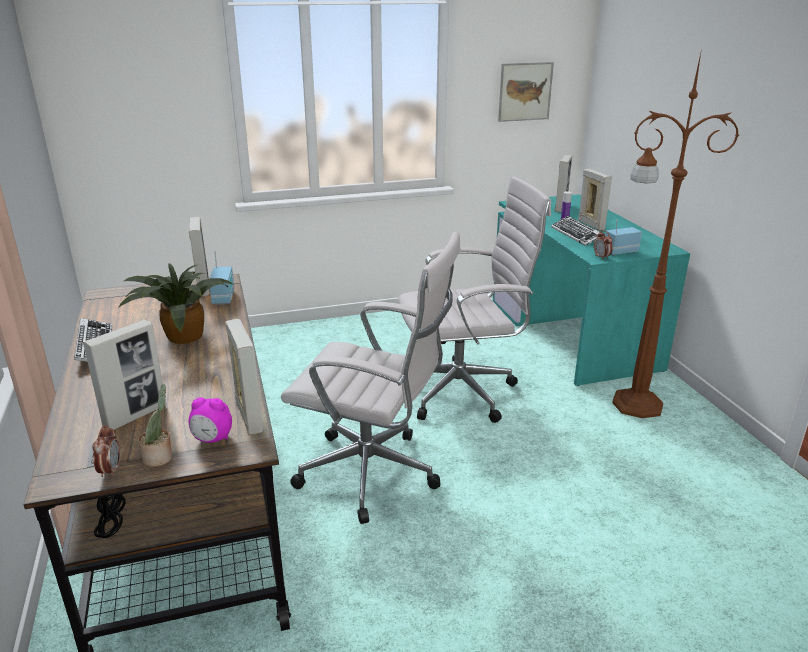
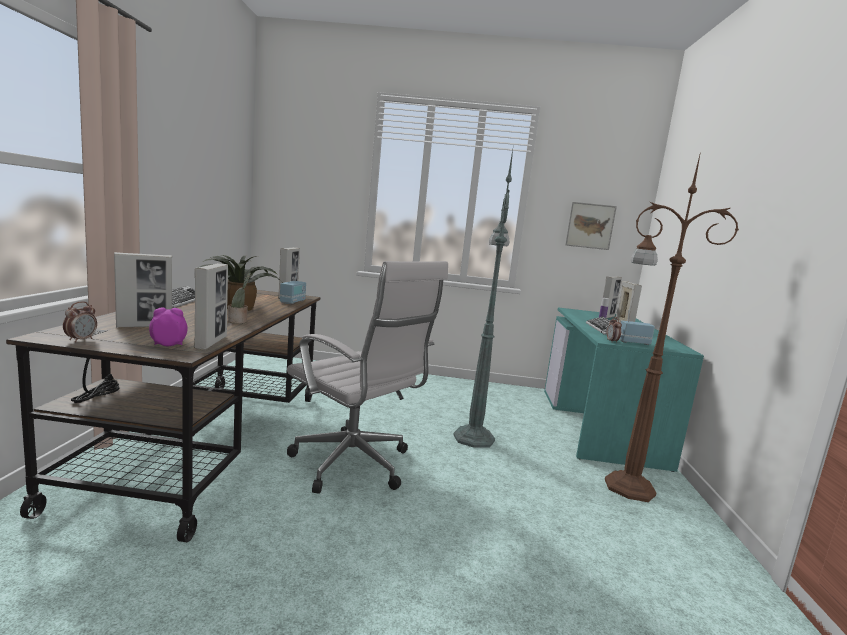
camera: 20 degrees right, 15 degrees down
(160, 457) = (121, 343): potted plant -> potted plant (238, 321)
(212, 439) = (168, 345): alarm clock -> alarm clock turned 135 degrees clockwise
(464, 392) = (474, 437): white office chair -> green floor lamp

